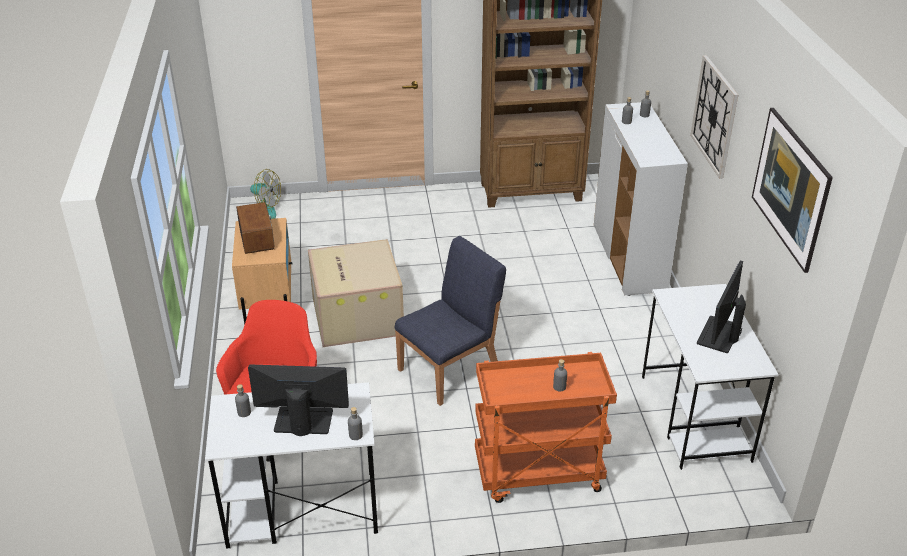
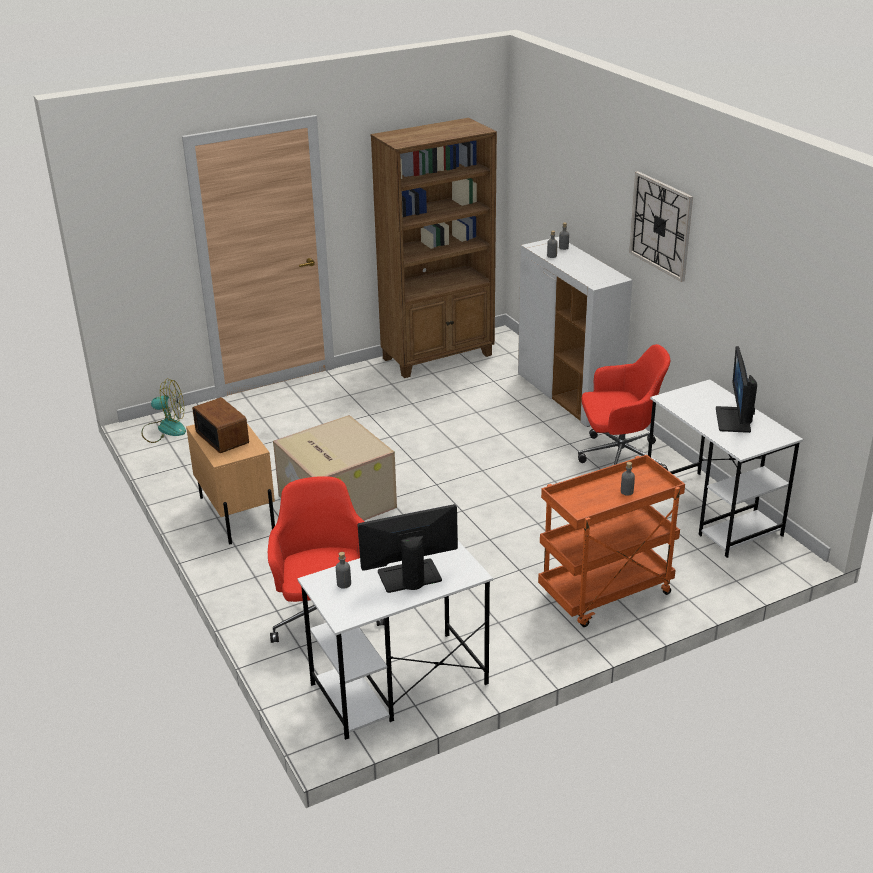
camera: 20 degrees left, 5 degrees down
(355, 435) = (470, 575): grey bottle -> none
(450, 370) = (463, 527): blue chair -> none
(637, 336) = (618, 458): none -> red office chair
(785, 210) = (780, 285): picture -> none

